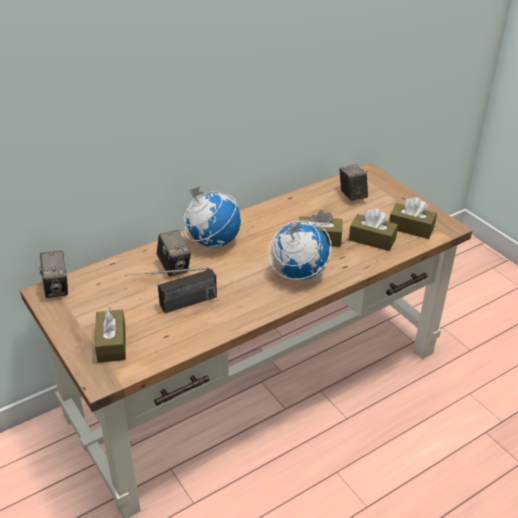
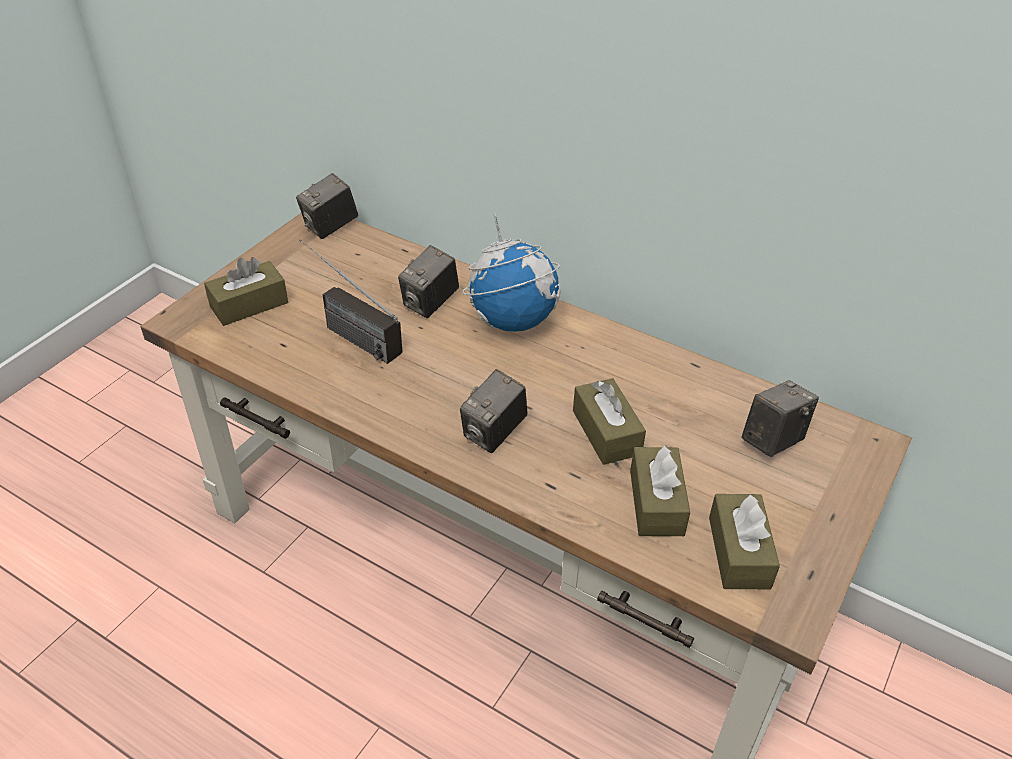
camera: 65 degrees right, 5 degrees up
(298, 274) = (494, 433): globe -> camera

